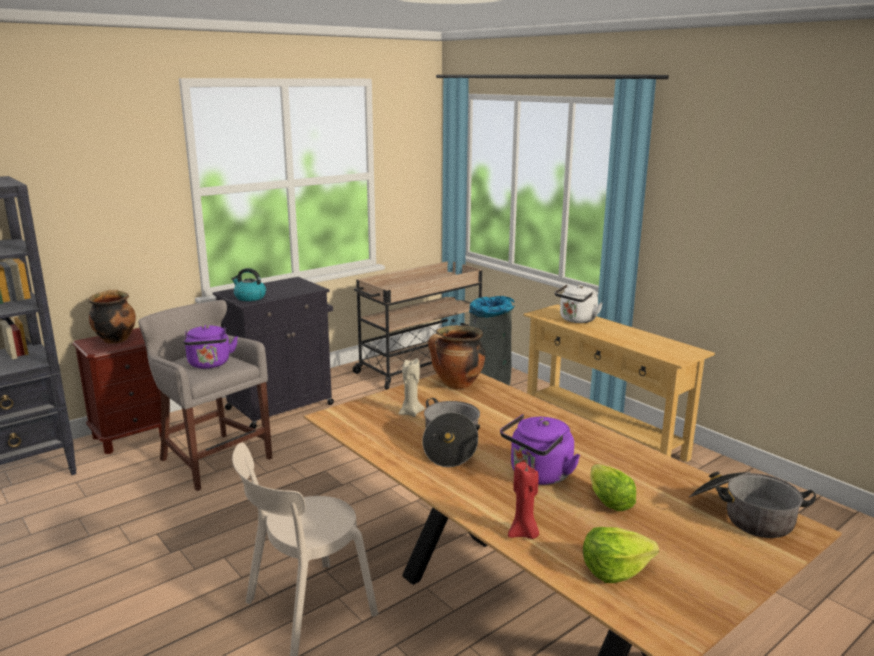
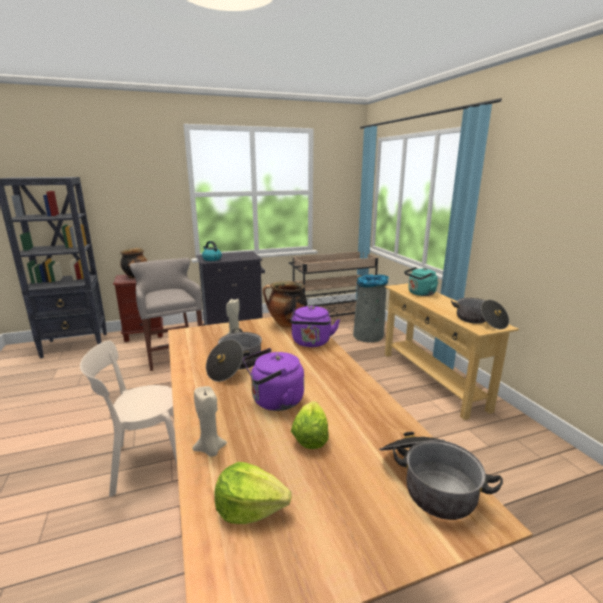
camera: 20 degrees right, 0 degrees up
(210, 364) = (168, 295): purple kettle -> purple kettle (311, 343)
(524, 534) = (210, 450): red candle -> beige candle
(576, 320) = (420, 293): white kettle -> turquoise kettle
(669, 349) = (479, 321): none -> cooking pot

